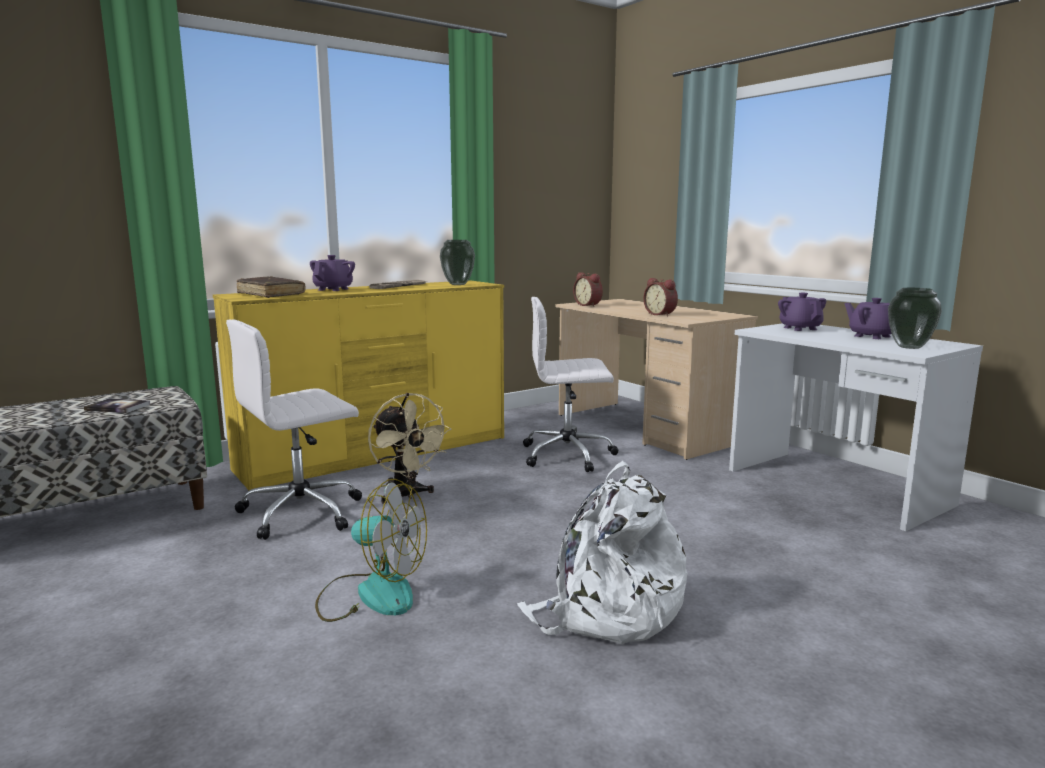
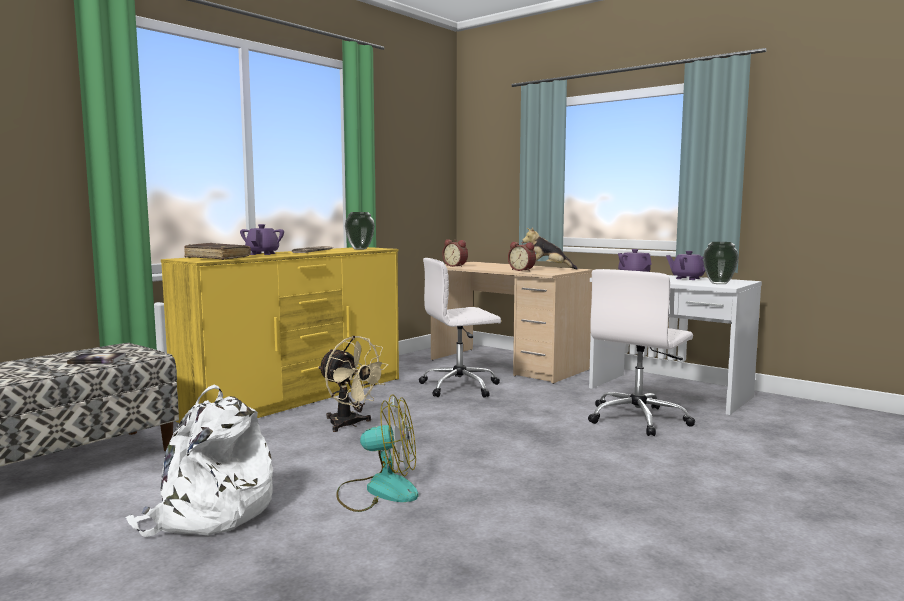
camera: 15 degrees left, 5 degrees down
(303, 512) = (270, 444): white office chair -> white office chair (638, 419)
(607, 611) = (565, 481): white backpack -> white backpack (208, 514)
(698, 313) = (548, 268): none -> plush toy

